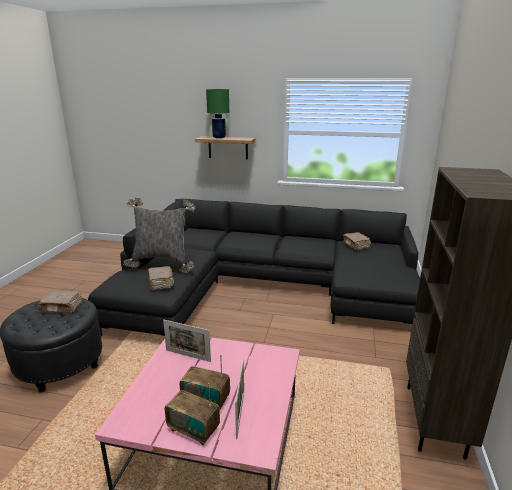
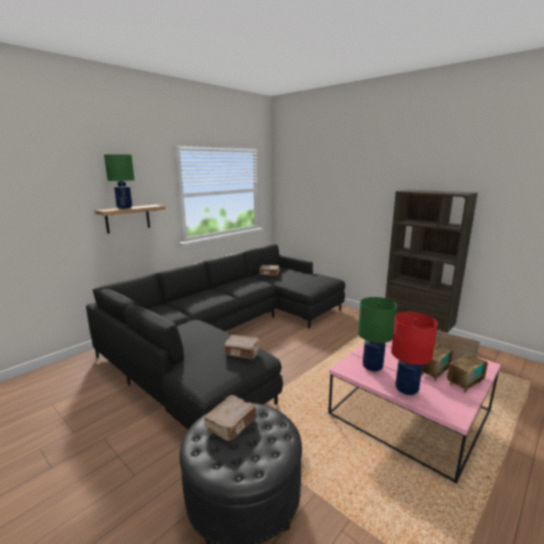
camera: 60 degrees left, 5 degrees down
(154, 384) = (406, 390): none -> red table lamp
(163, 266) = (203, 345): pillow -> none
(188, 356) = (372, 367): picture frame -> green table lamp

